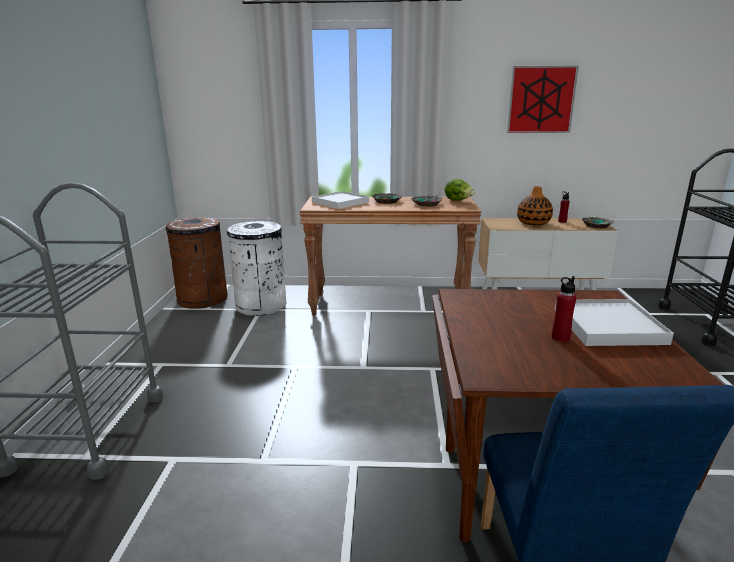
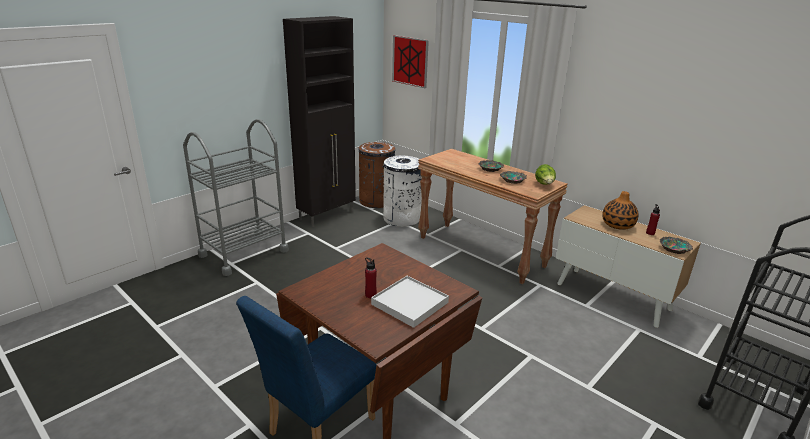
camera: 40 degrees right, 5 degrees up
(159, 334) = (327, 215): none -> black cabinet
(340, 202) = (457, 160): white tray -> none
(541, 100) = (657, 109): picture -> picture (410, 61)

